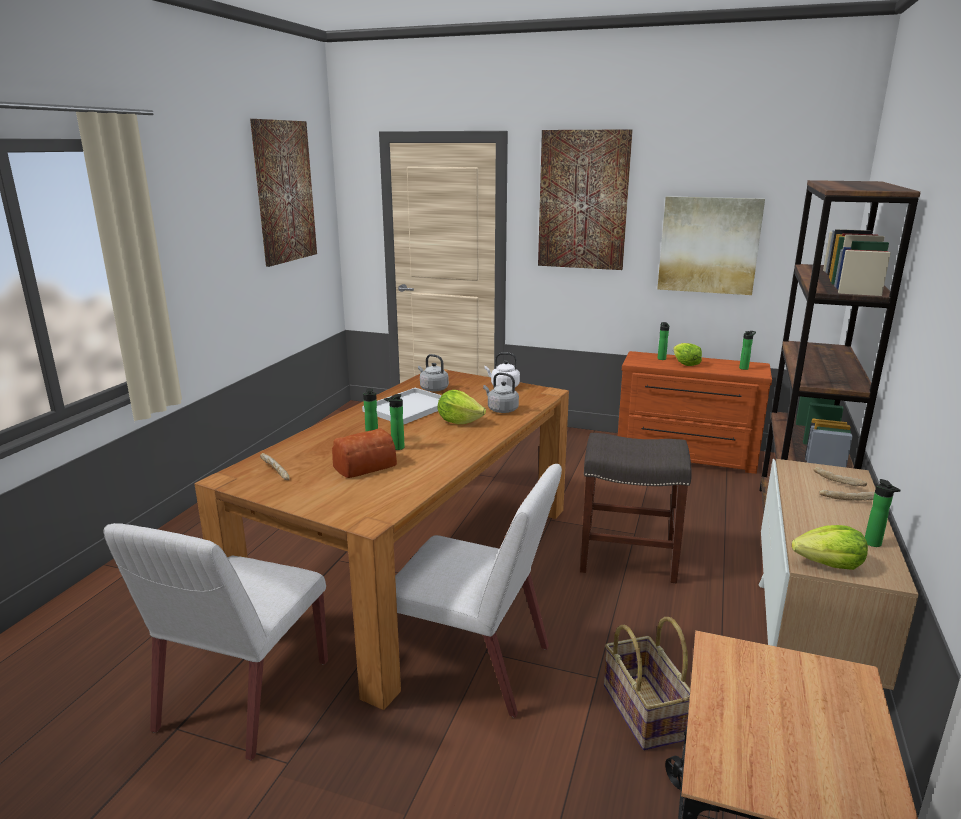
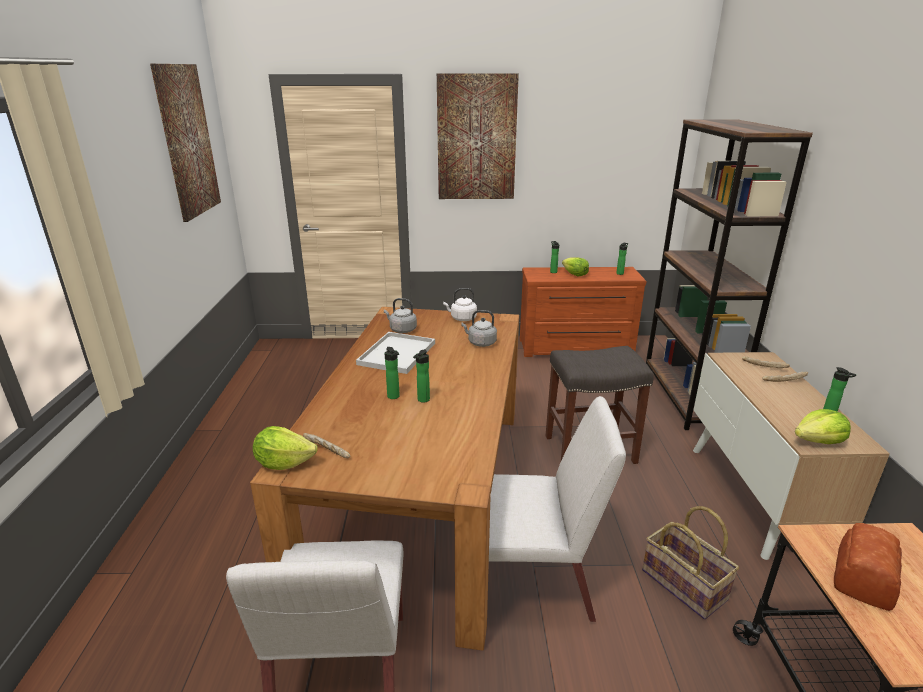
camera: 20 degrees left, 5 degrees up
(363, 466) = (408, 426): bread -> bread (862, 578)
(459, 421) = (455, 361): lettuce -> lettuce (284, 463)
(709, 245) = (584, 173): picture -> none

